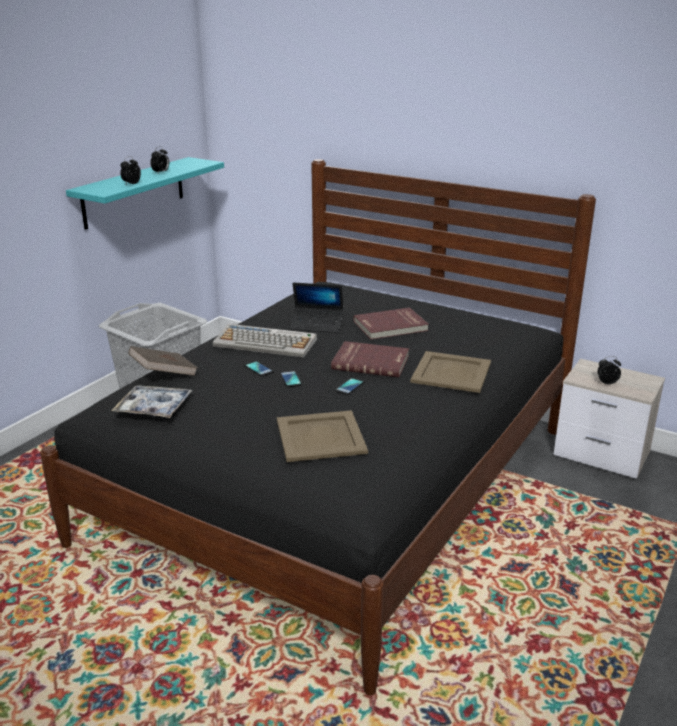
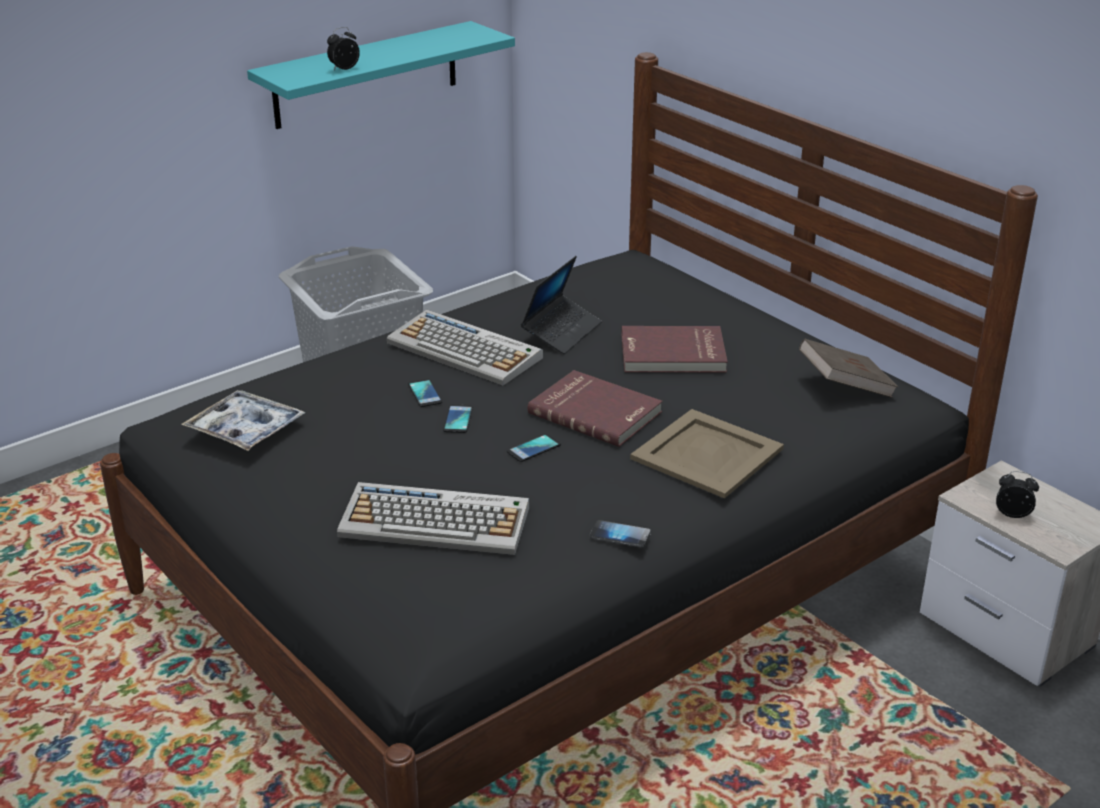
camera: 20 degrees right, 5 degrees up
(161, 172) = (403, 50): alarm clock -> none
(164, 374) = (293, 377): brown book -> brown book (845, 387)
(317, 325) = (561, 332): laptop -> laptop turned 90 degrees counterclockwise
(321, 436) = (437, 521): beige tray -> keyboard
(436, 423) = (620, 535): none -> phone

